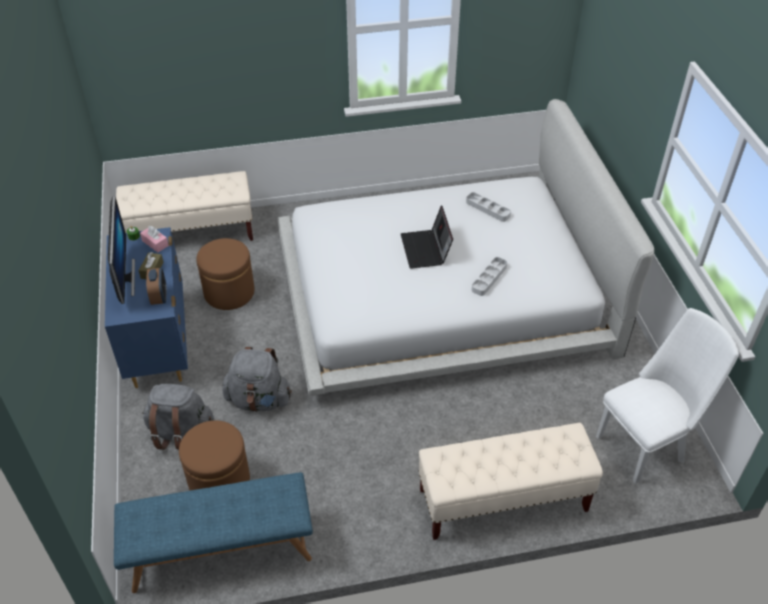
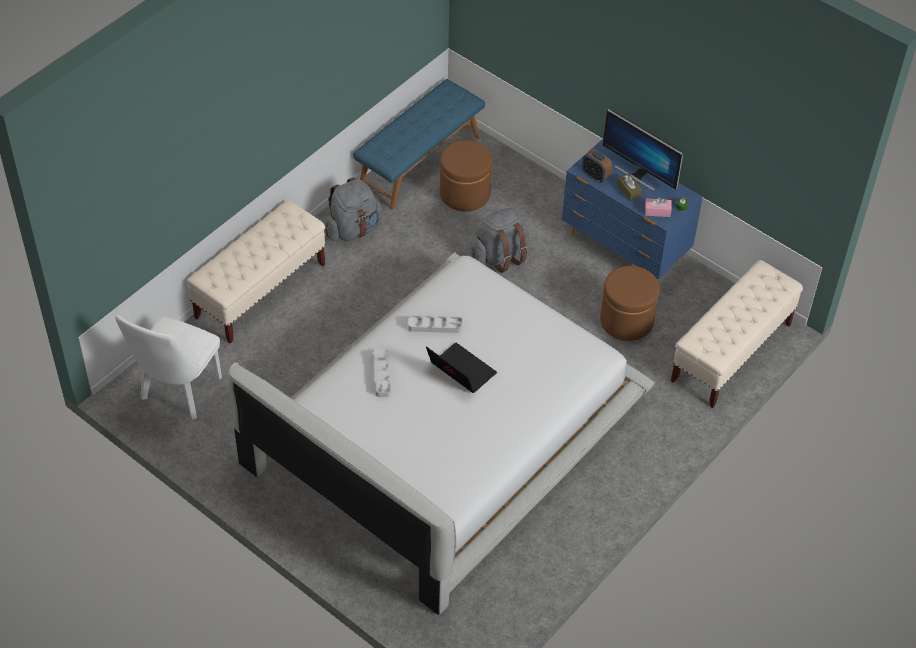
camera: 140 degrees right, 5 degrees up
(181, 432) = (527, 205): grey backpack -> grey backpack (353, 229)
(488, 209) = (445, 453): grey tray -> grey tray (435, 326)

